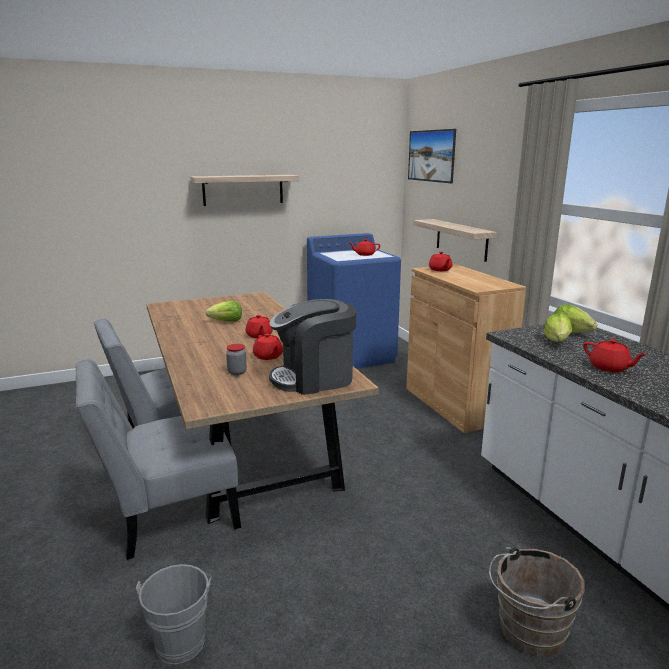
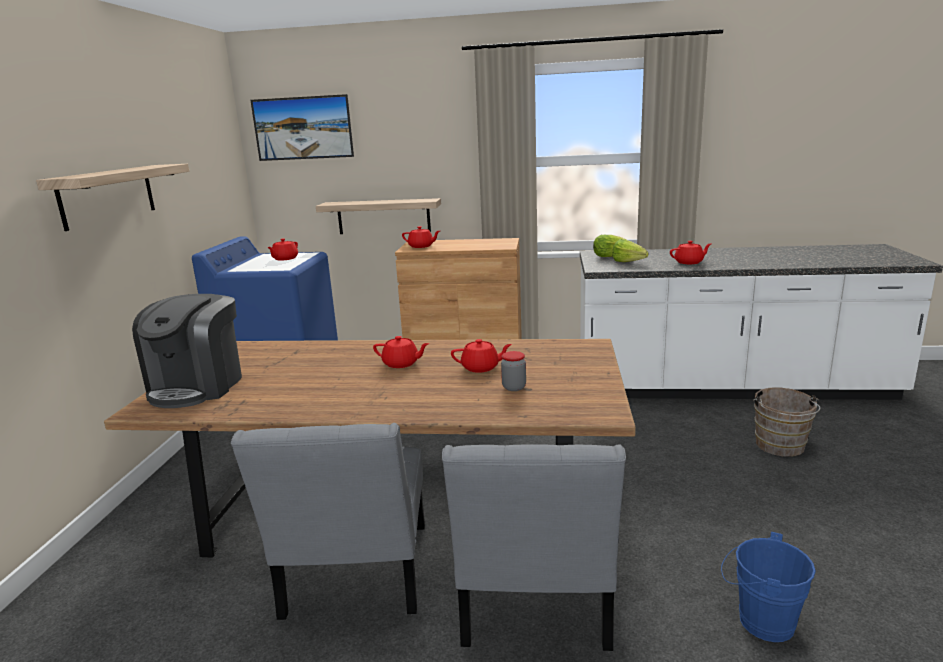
camera: 60 degrees left, 0 degrees up
(182, 638) = (759, 620): grey bucket -> blue bucket
(227, 322) = (316, 374): lettuce -> none
(314, 378) = (567, 357): coffee machine -> coffee machine (198, 386)

